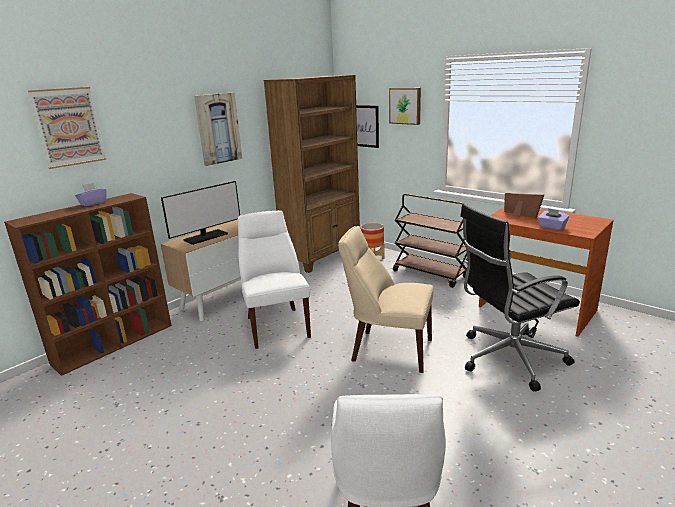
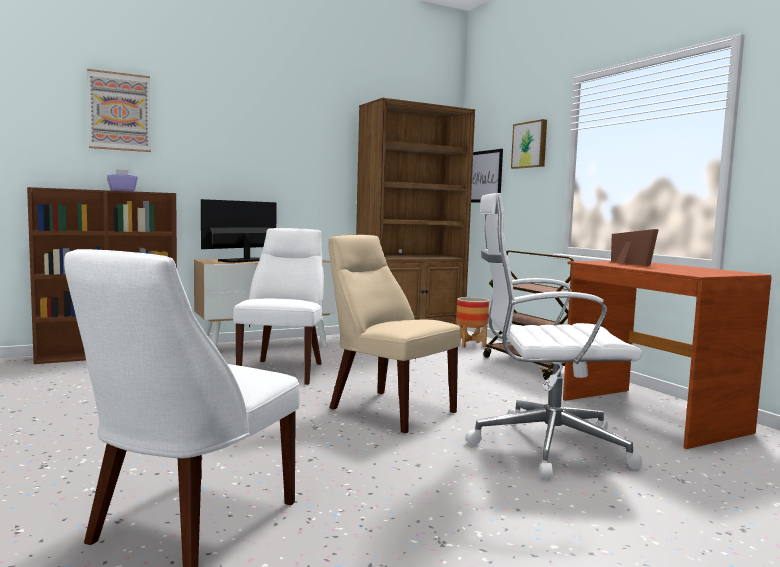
camera: 20 degrees right, 15 degrees down
(206, 237) = (243, 260): monitor -> monitor turned 150 degrees clockwise
(218, 128) = (292, 149): picture -> none
(508, 358) = (544, 446): black office chair -> white office chair
(552, 227) = (654, 269): purple tissue box -> none

